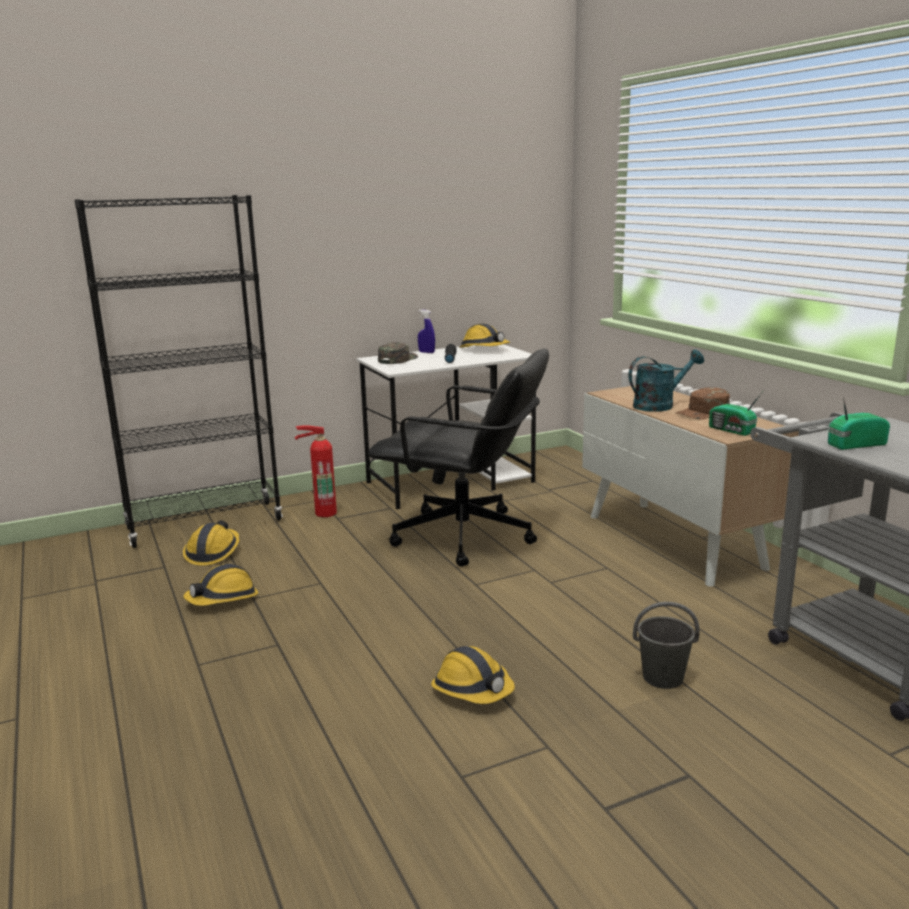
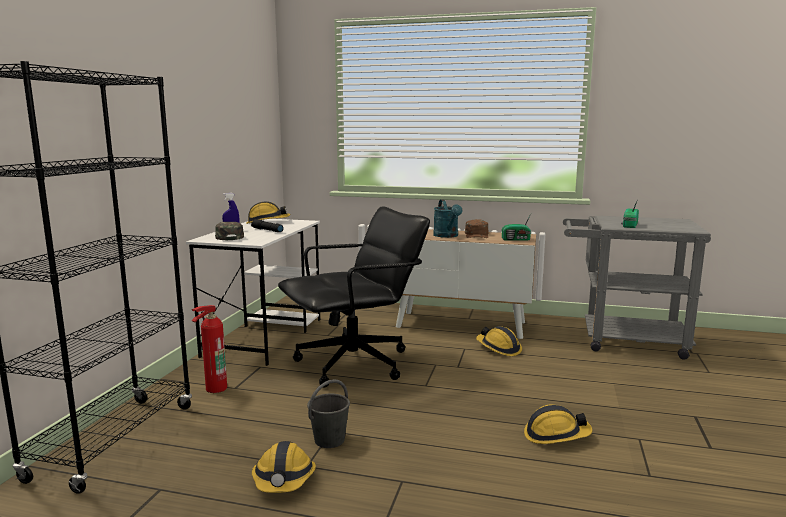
camera: 50 degrees left, 5 degrees down
(213, 552) = (183, 456): hard hat -> hard hat (498, 348)
(659, 405) = (447, 236): turquoise watering can -> turquoise watering can turned 150 degrees clockwise
(663, 677) = (599, 384): grey bucket -> grey bucket (330, 440)

